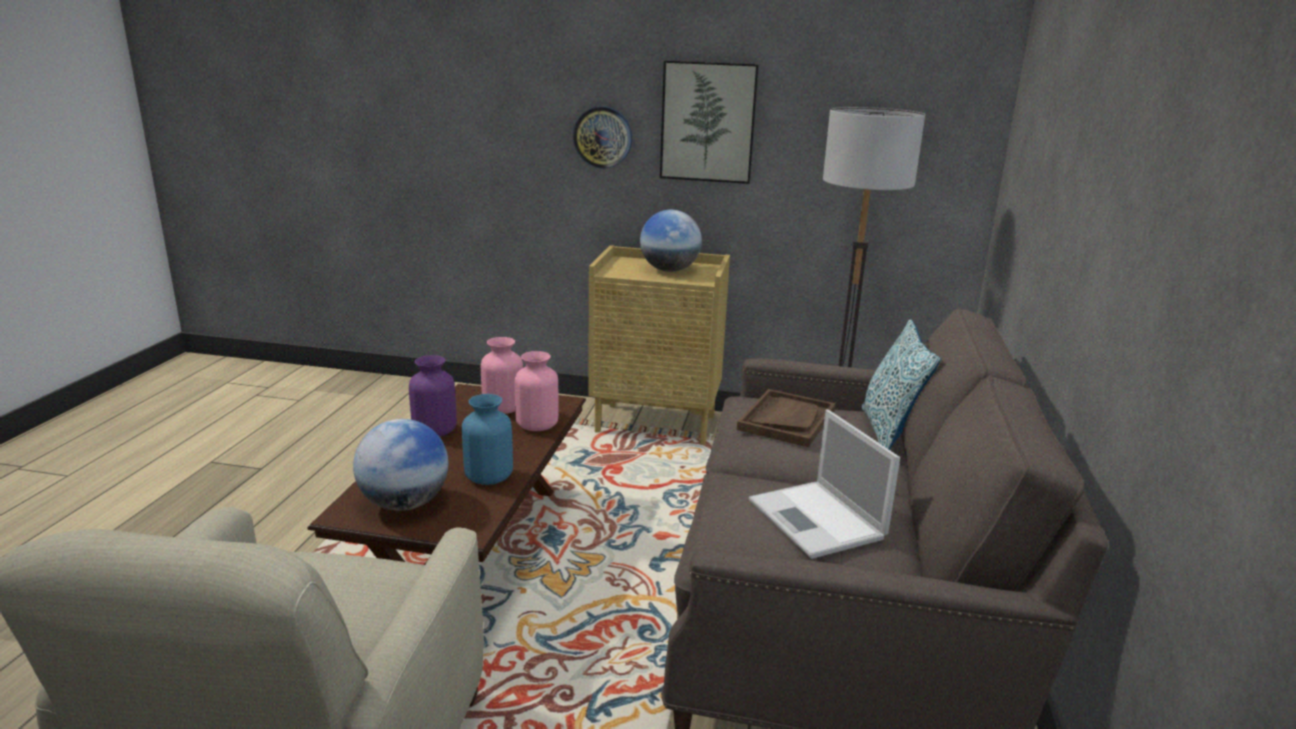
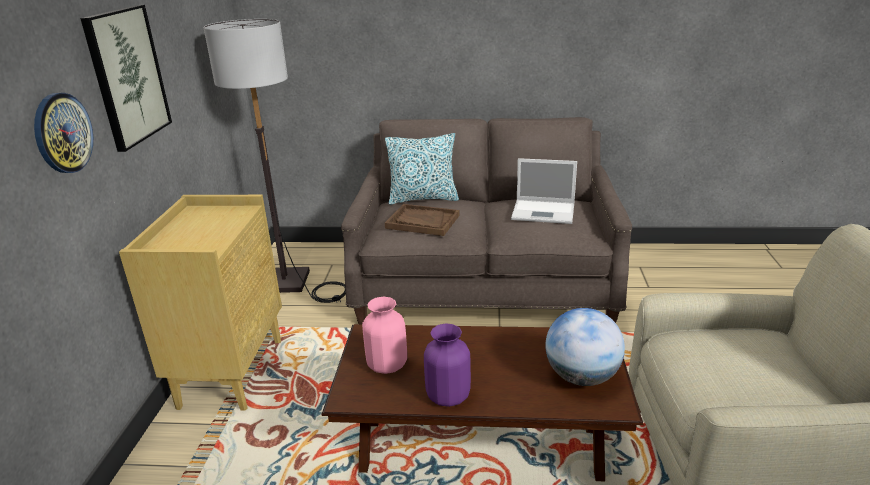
camera: 95 degrees left, 5 degrees up
(489, 477) = (519, 345): blue vase -> none
(537, 425) = (419, 338): pink vase -> none
(669, 270) = (203, 226): globe -> none
(817, 520) = (544, 212): laptop -> laptop turned 45 degrees clockwise

